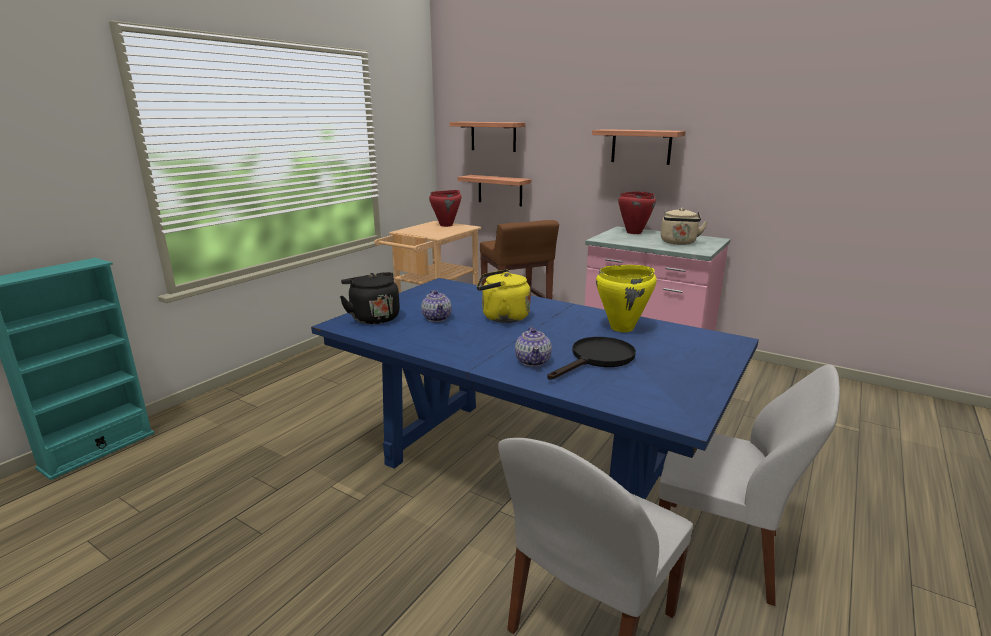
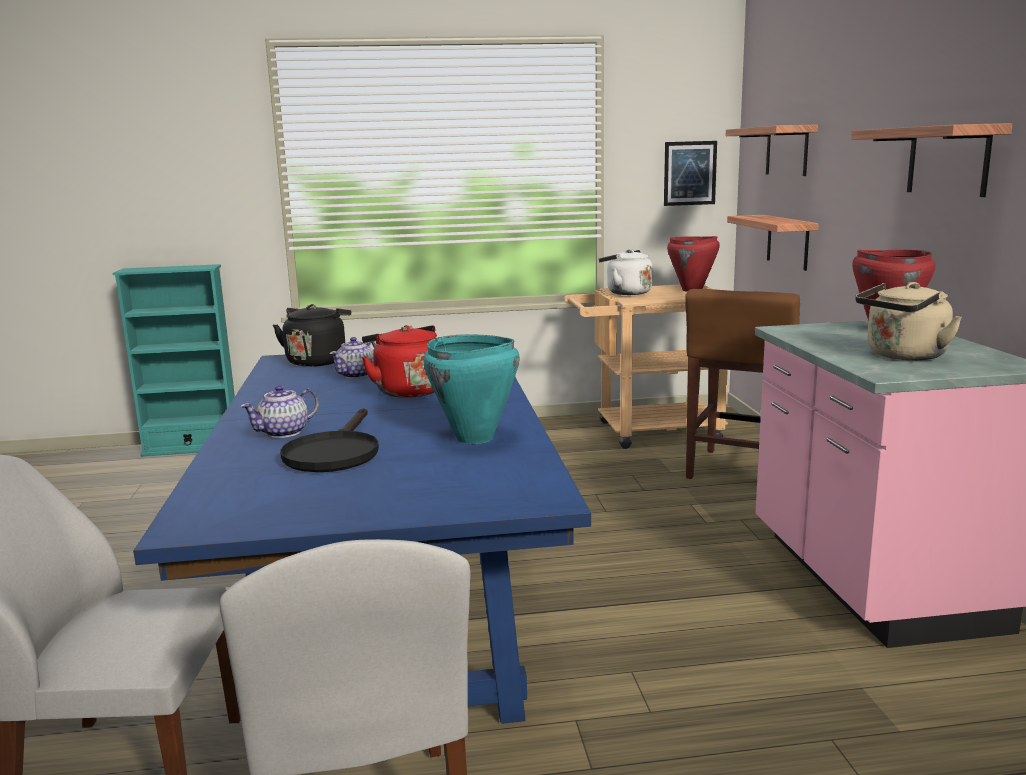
camera: 50 degrees right, 5 degrees down
(415, 149) = (690, 173): none -> picture
(419, 232) = (626, 293): none -> white kettle
(502, 317) = (407, 391): yellow kettle -> red kettle
(597, 359) = (334, 453): black frying pan -> black frying pan turned 90 degrees clockwise
(622, 328) = (474, 438): yellow cooking pot -> turquoise cooking pot

